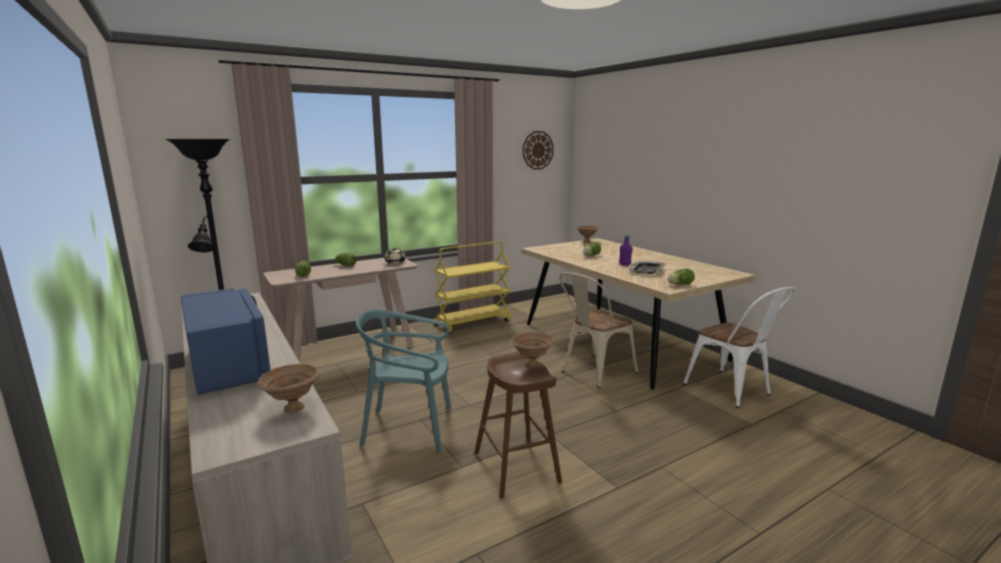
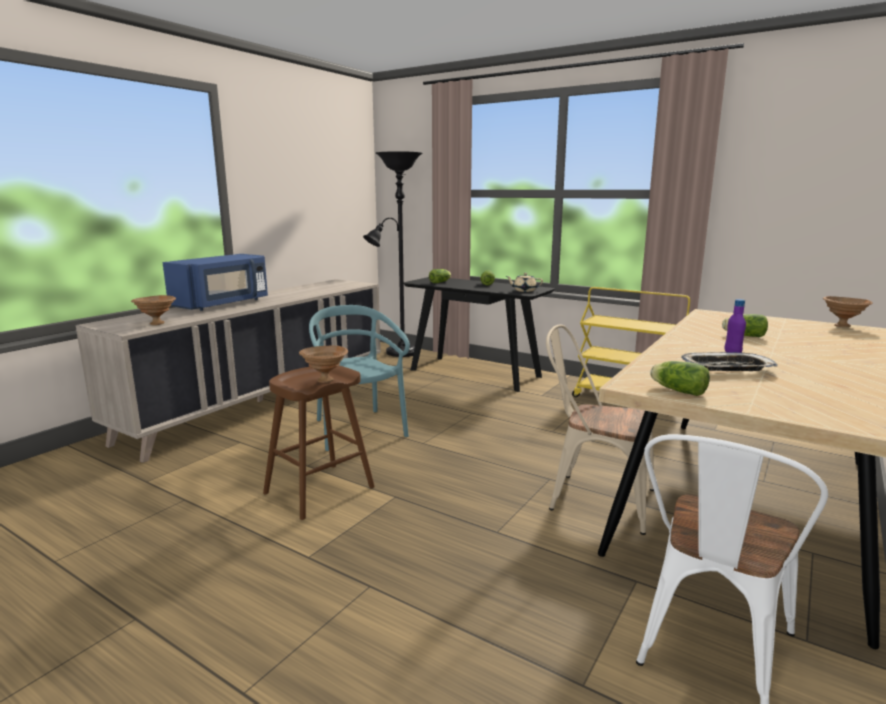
camera: 65 degrees right, 0 degrees up
(349, 350) = (475, 373): beige console table -> black console table
(537, 150) = (832, 157): wall clock -> none

